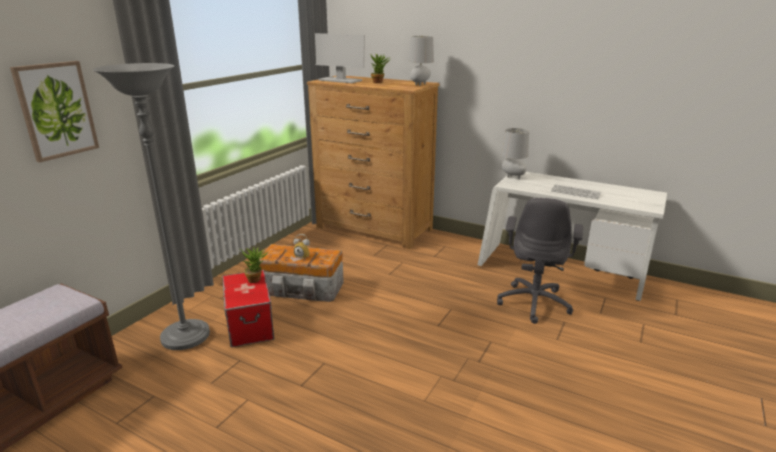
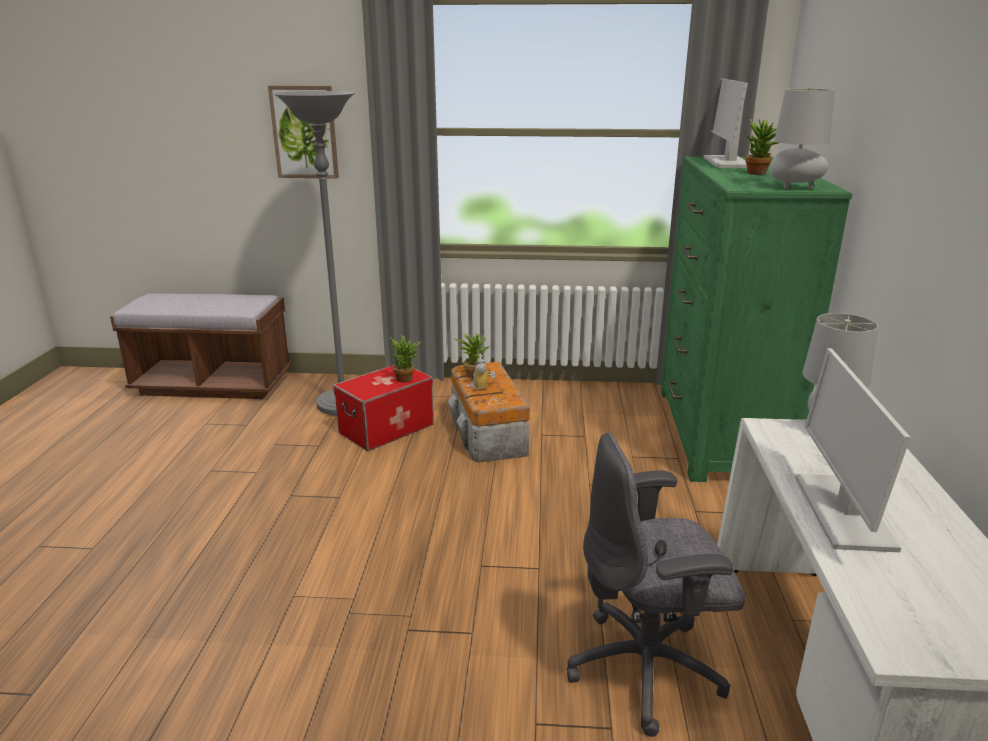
camera: 65 degrees right, 0 degrees up
(279, 255) = (473, 374): none -> potted plant
(374, 228) = (719, 433): brown dresser -> green dresser
(575, 192) = (842, 511): keyboard -> monitor

